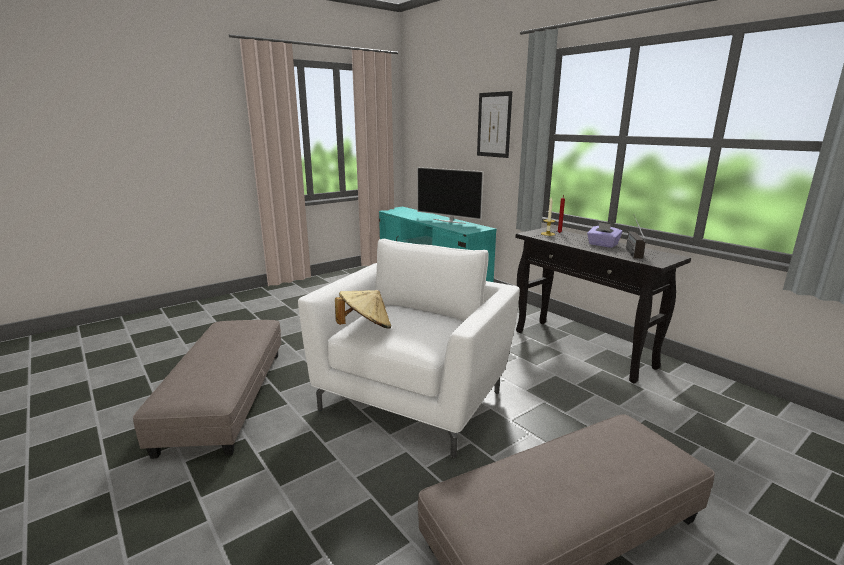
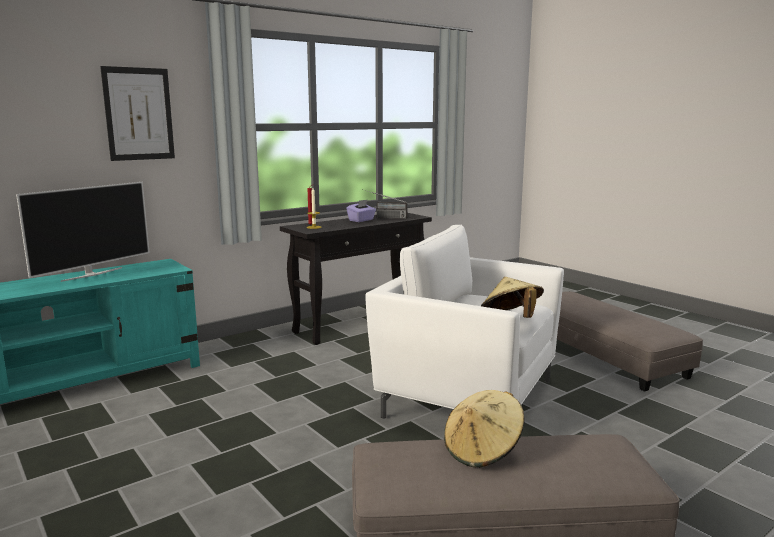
camera: 90 degrees left, 5 degrees down
(234, 347) = (482, 451): none -> beige hat

